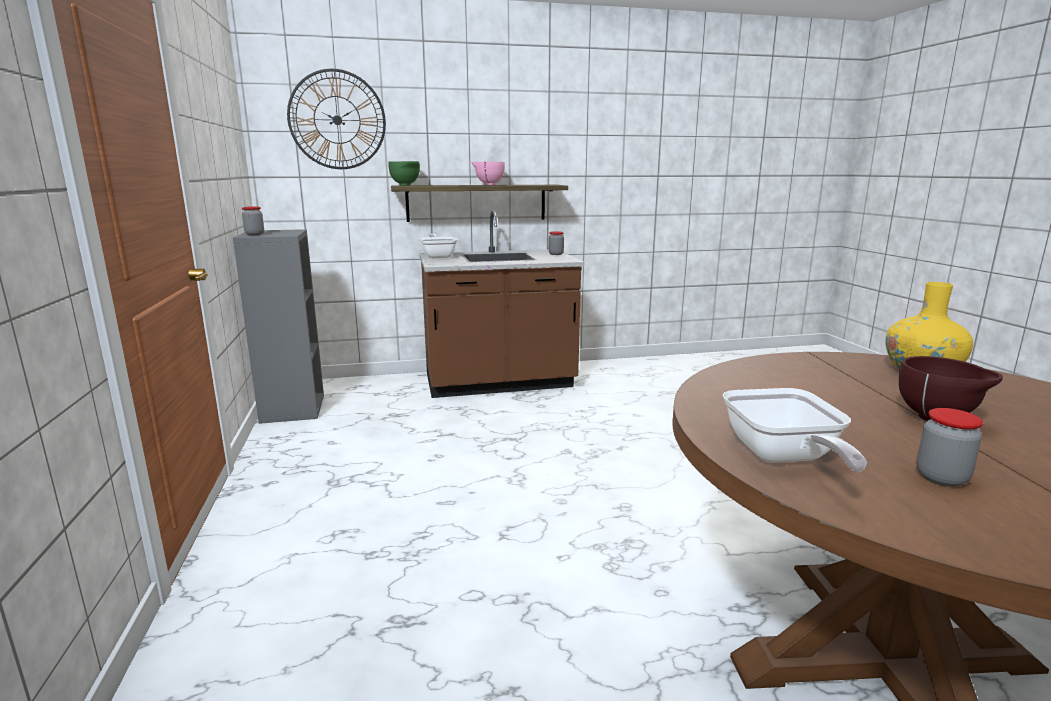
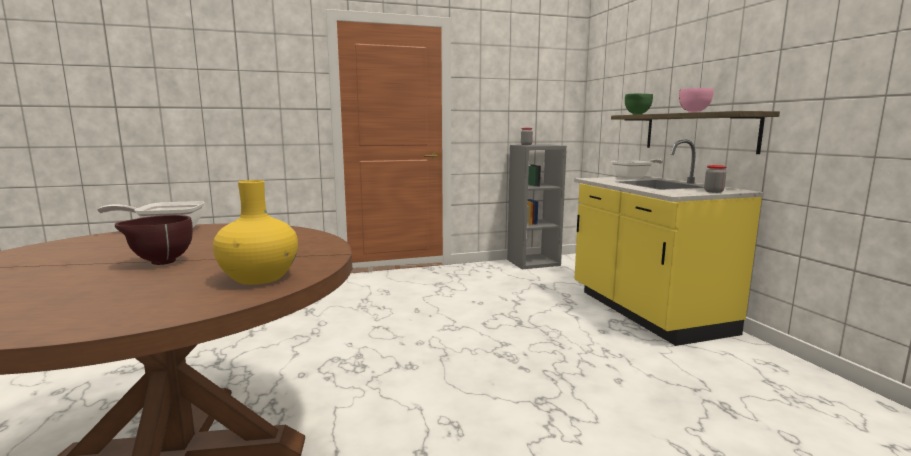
camera: 85 degrees right, 5 degrees down
(337, 120) = (621, 66): wall clock -> none
(499, 383) = (646, 312): brown counter -> yellow counter
(941, 478) = (99, 250): jar -> none

